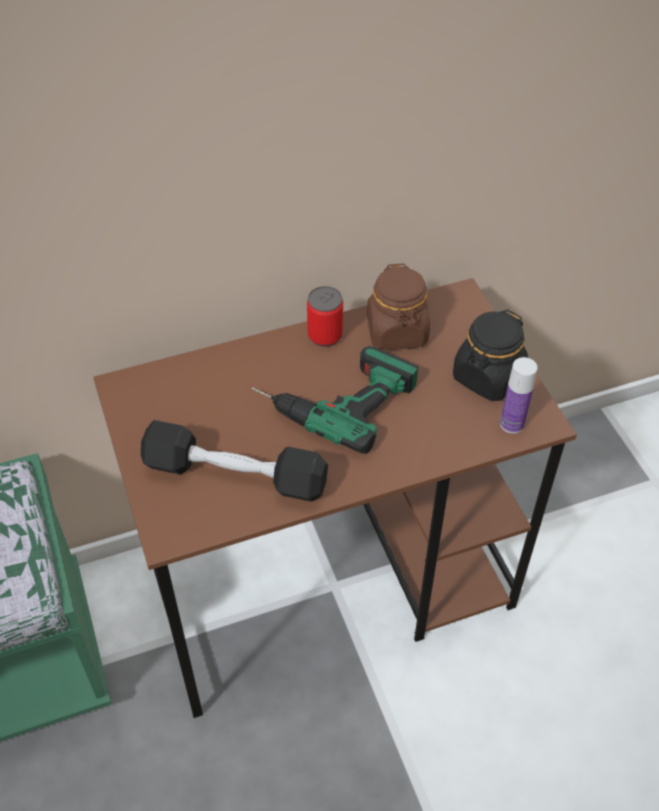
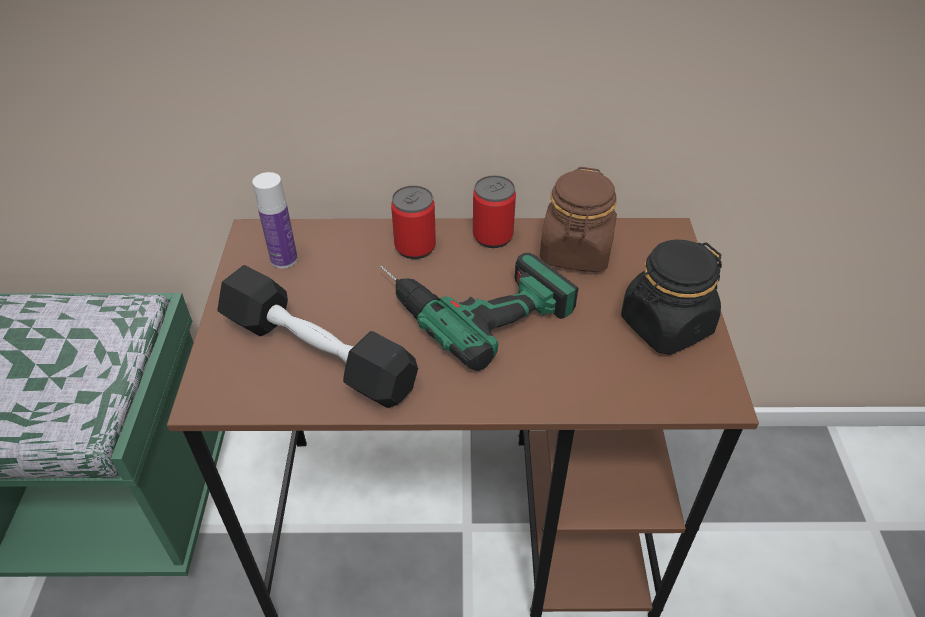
camera: 20 degrees right, 5 degrees down
(266, 362) = (415, 247): none -> can
(512, 424) = (675, 387): bottle -> bottle (284, 259)

